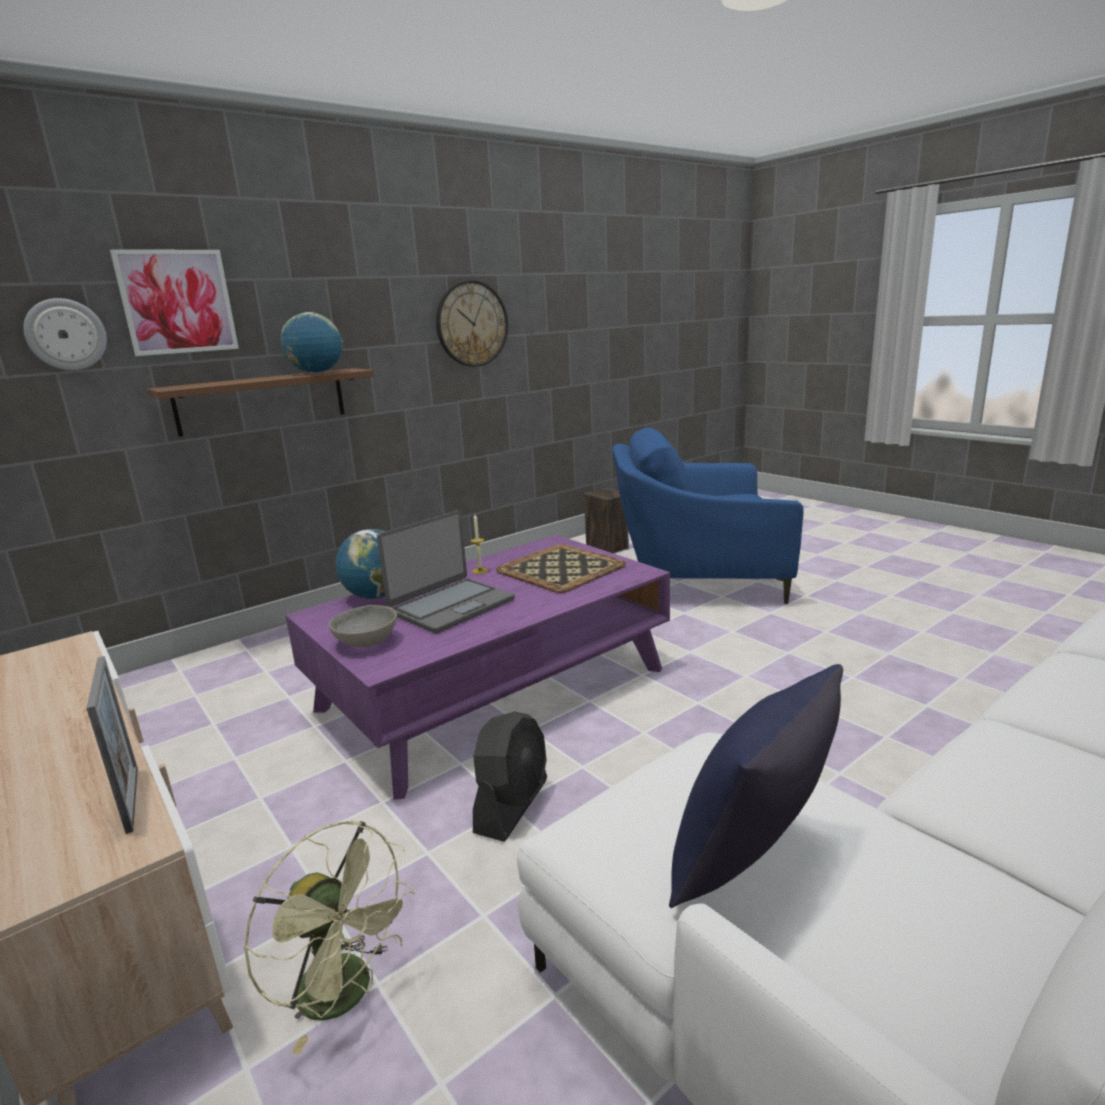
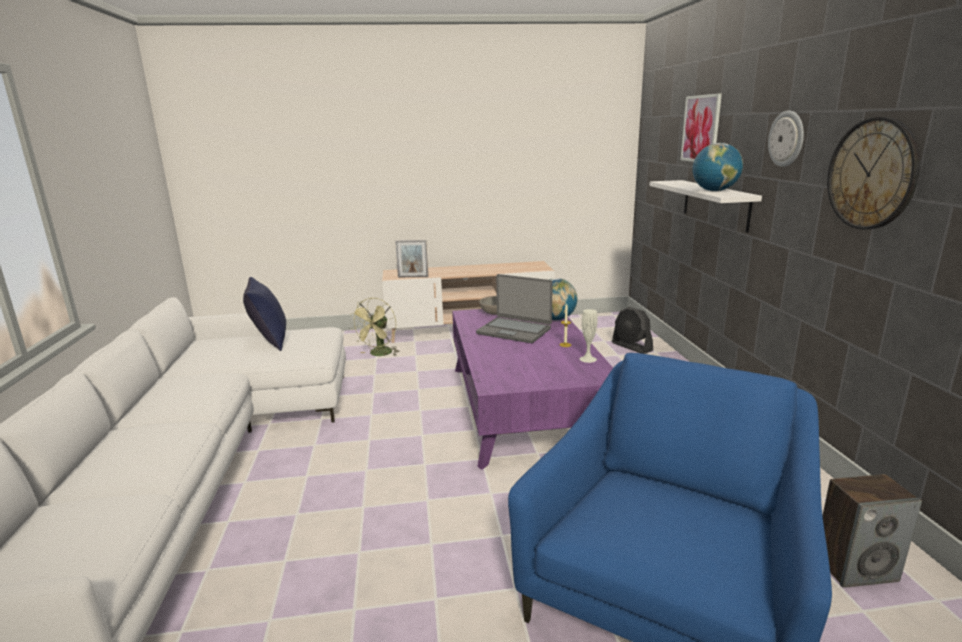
camera: 120 degrees right, 0 degrees up
(66, 334) = (670, 144): wall clock -> wall clock (787, 139)
(262, 401) = (715, 204): brown shelf -> white shelf
(347, 994) = (379, 354): green fan -> green fan turned 45 degrees counterclockwise
(451, 606) = (514, 331): laptop -> laptop turned 45 degrees counterclockwise
(512, 805) = (418, 389): black fan -> black fan (632, 347)
(514, 554) = (588, 359): none -> white vase
(561, 569) = (535, 365): tray -> none

